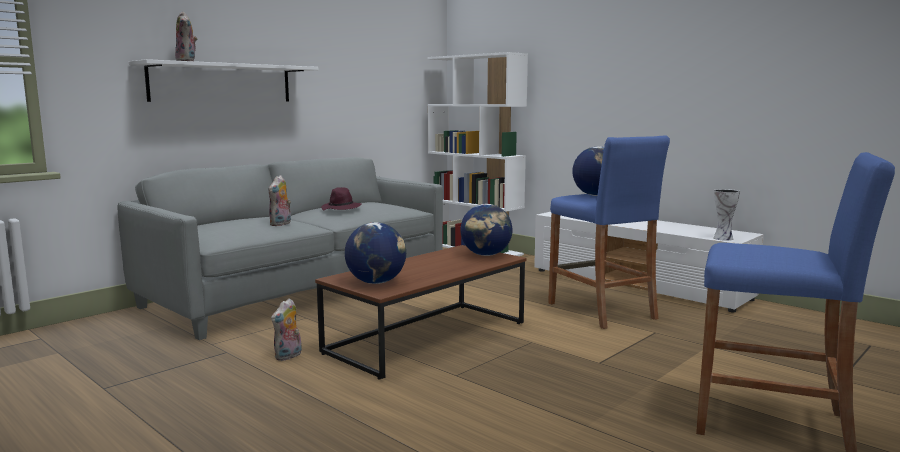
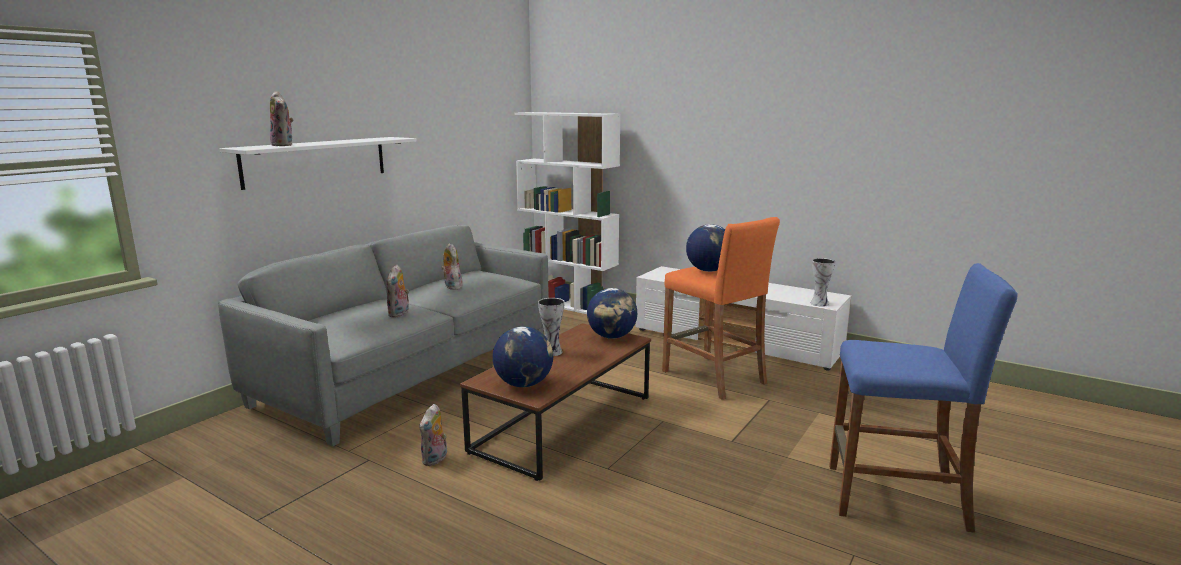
camera: 10 degrees left, 5 degrees up
(341, 209) = (451, 287): purple hat -> plush toy
(419, 262) = (553, 352): none -> vase
(601, 311) = (713, 377): blue stool -> orange stool

